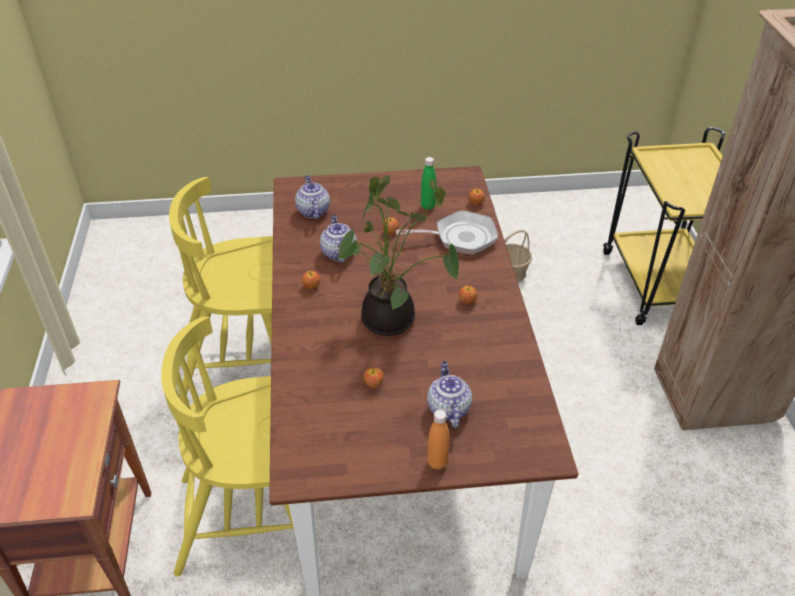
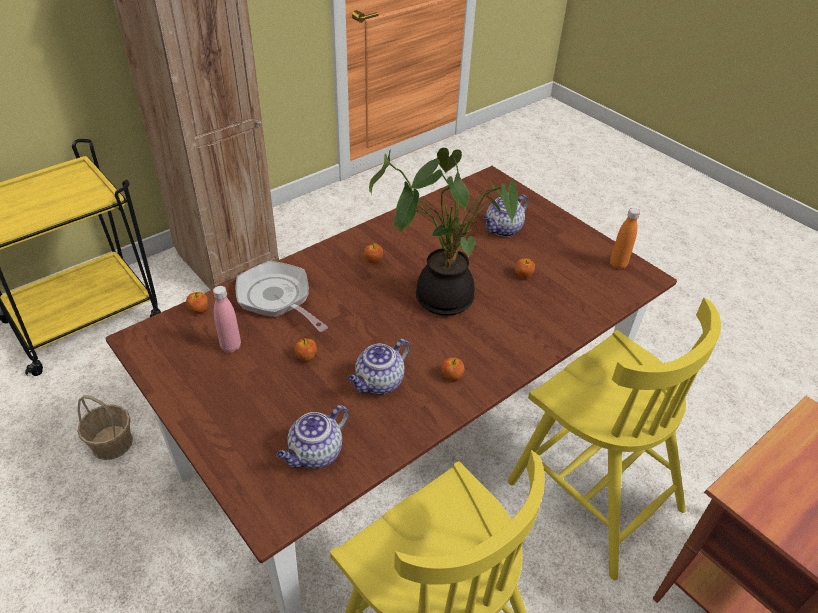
camera: 125 degrees left, 0 degrees up
(428, 206) = (231, 346): green bottle -> pink bottle
(437, 462) = (553, 218): orange bottle -> orange bottle (618, 265)

